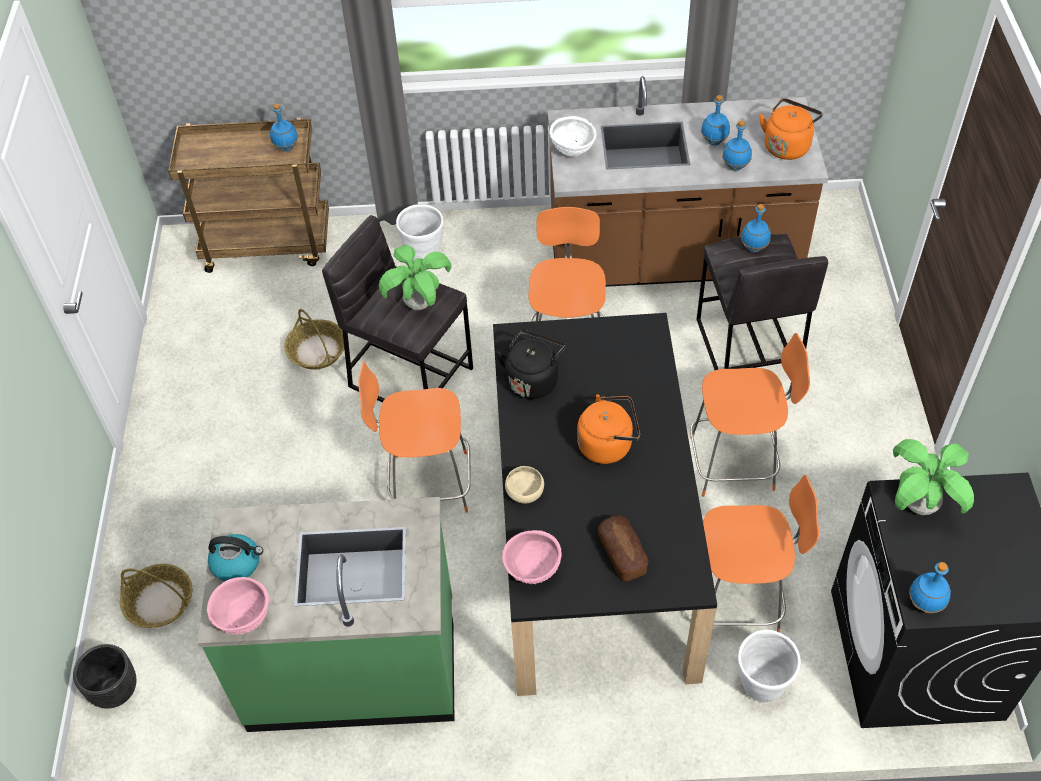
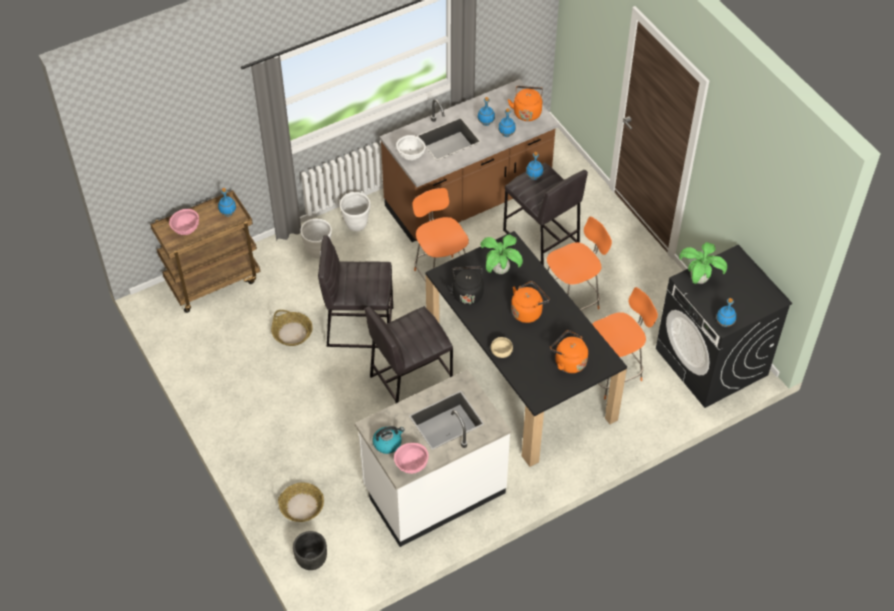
camera: 30 degrees left, 0 degrees up
(353, 664) = (433, 490): green counter -> white counter
(418, 304) = (370, 277): potted plant -> potted plant (500, 270)
(427, 483) = (410, 381): orange chair -> grey stool
(532, 571) = (530, 388): pink bowl -> pink bowl (186, 231)
(622, 554) = (568, 362): bread -> orange kettle
(761, 686) = (647, 409): white planter -> white planter (356, 225)

